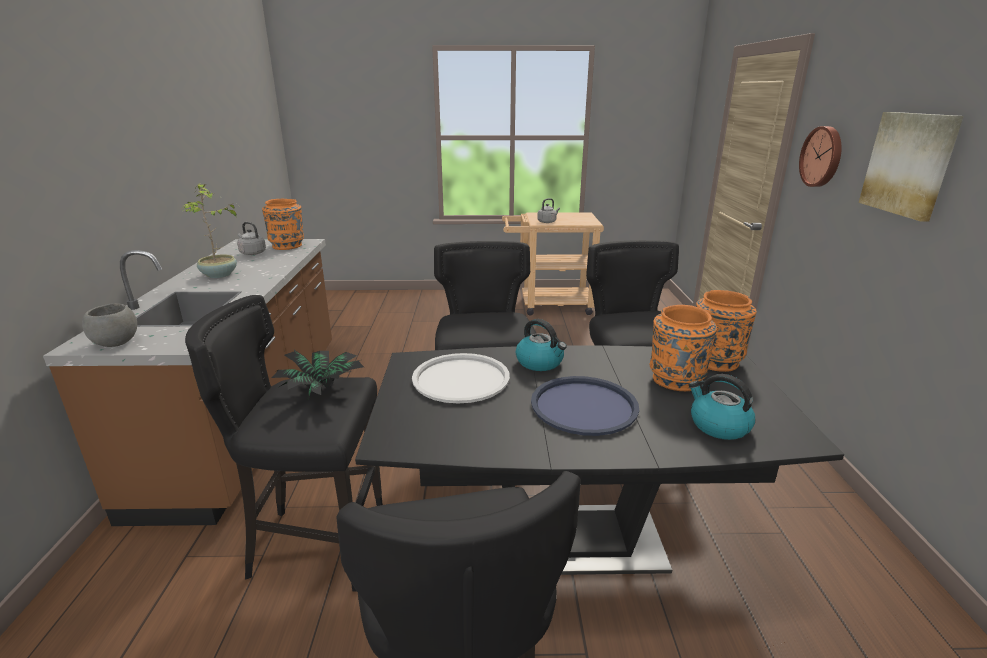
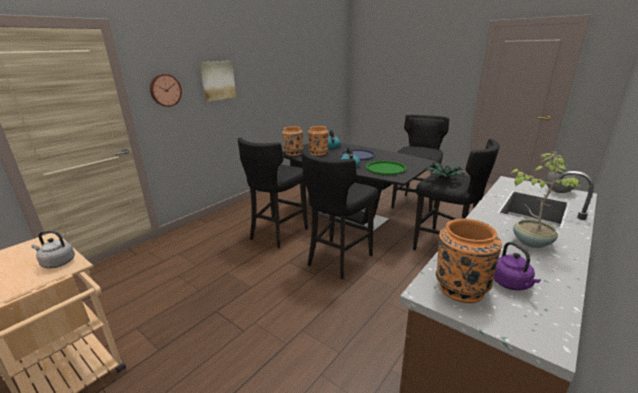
camera: 140 degrees left, 0 degrees up
(252, 253) = (512, 284): grey kettle -> purple kettle
(461, 379) = (385, 168): white tray -> green tray

